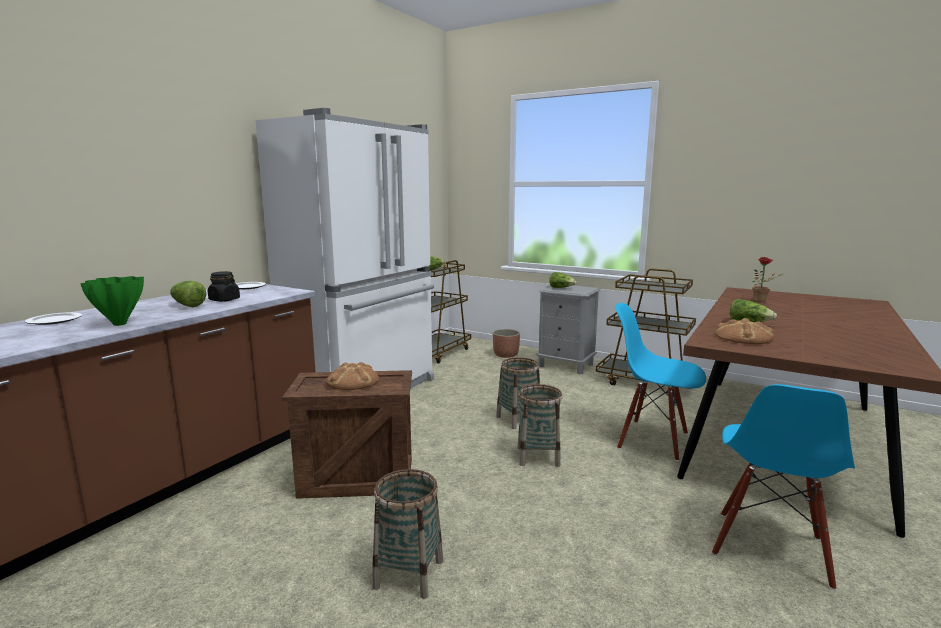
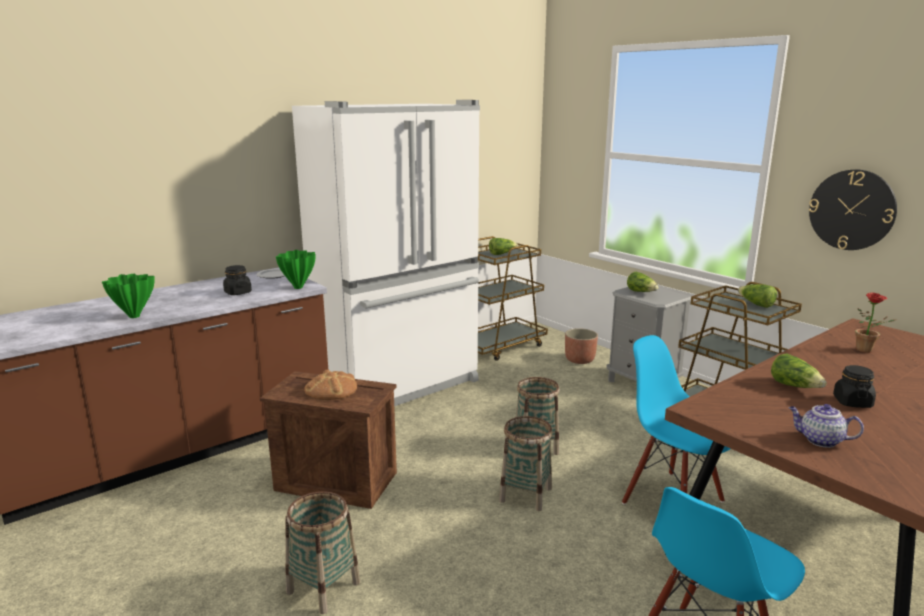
camera: 20 degrees right, 5 degrees up
(53, 320) = (93, 305): plate -> none
(187, 305) = (203, 297): lettuce -> lettuce (756, 304)
(286, 292) = (298, 287): none -> green vase
(717, 207) = (851, 210): none -> wall clock
(743, 337) = (755, 408): bread -> none
(795, 327) = (852, 402): none -> black jar
(809, 349) = (819, 440): none -> teapot

